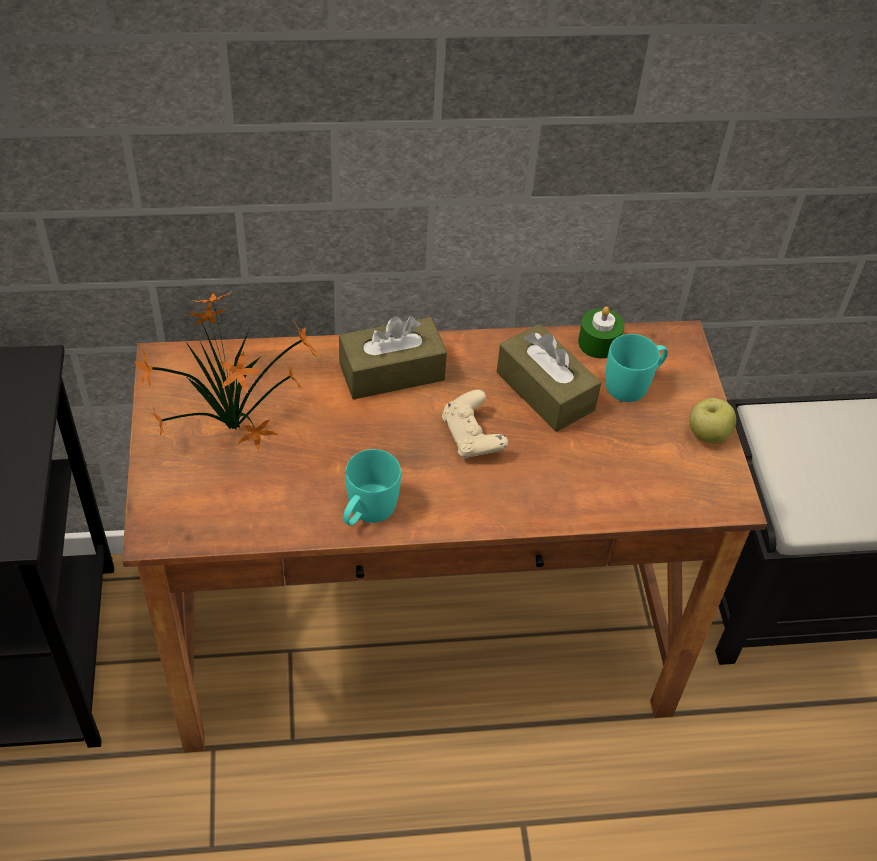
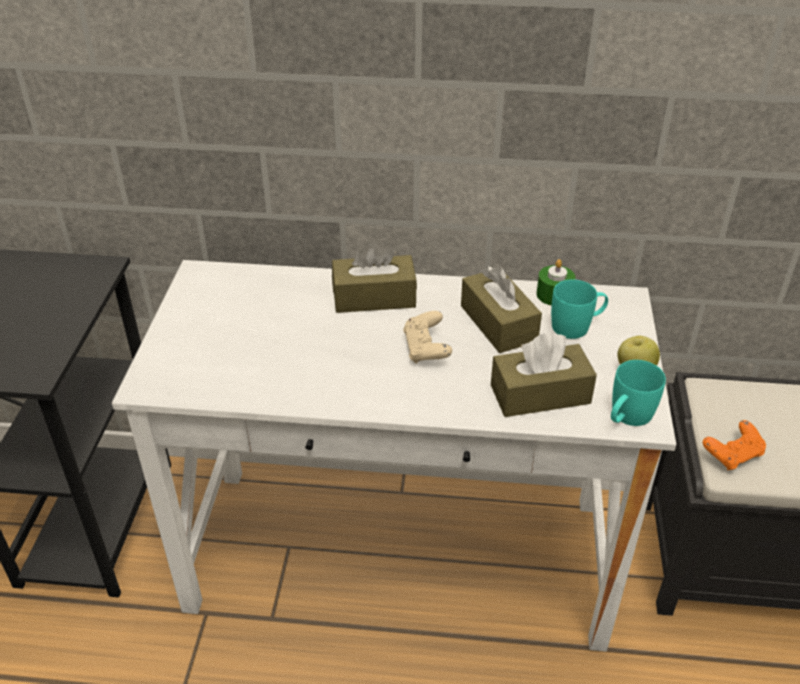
camera: 15 degrees right, 10 degrees down
(240, 430) = (238, 324): potted plant -> none
(367, 512) = (320, 392): turquoise mug -> turquoise mug (627, 417)
(423, 637) = (400, 553): brown desk -> white desk
(612, 480) = (540, 394): none -> brown tissue box
(802, 498) = (732, 455): none -> orange game controller

